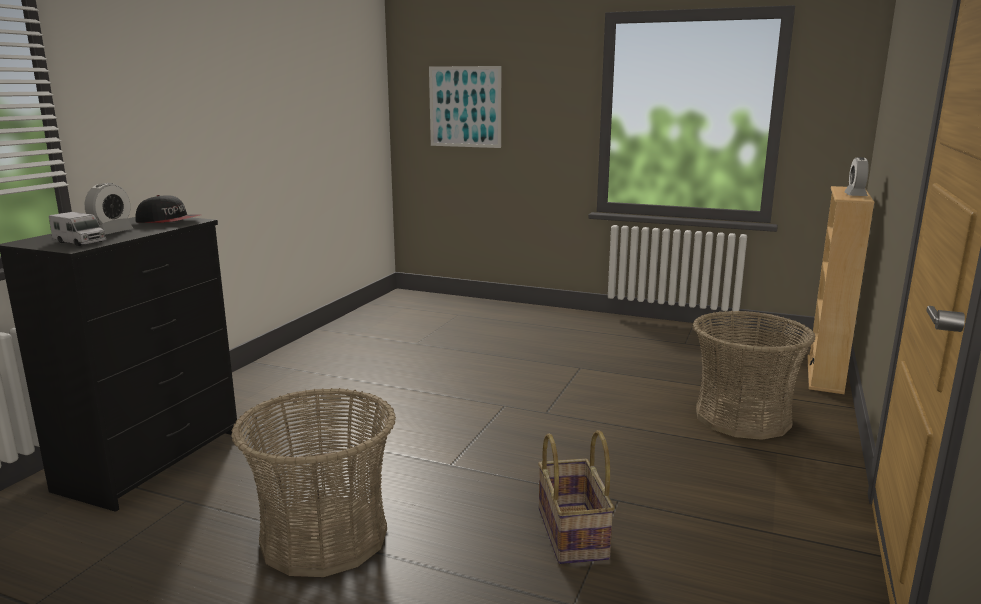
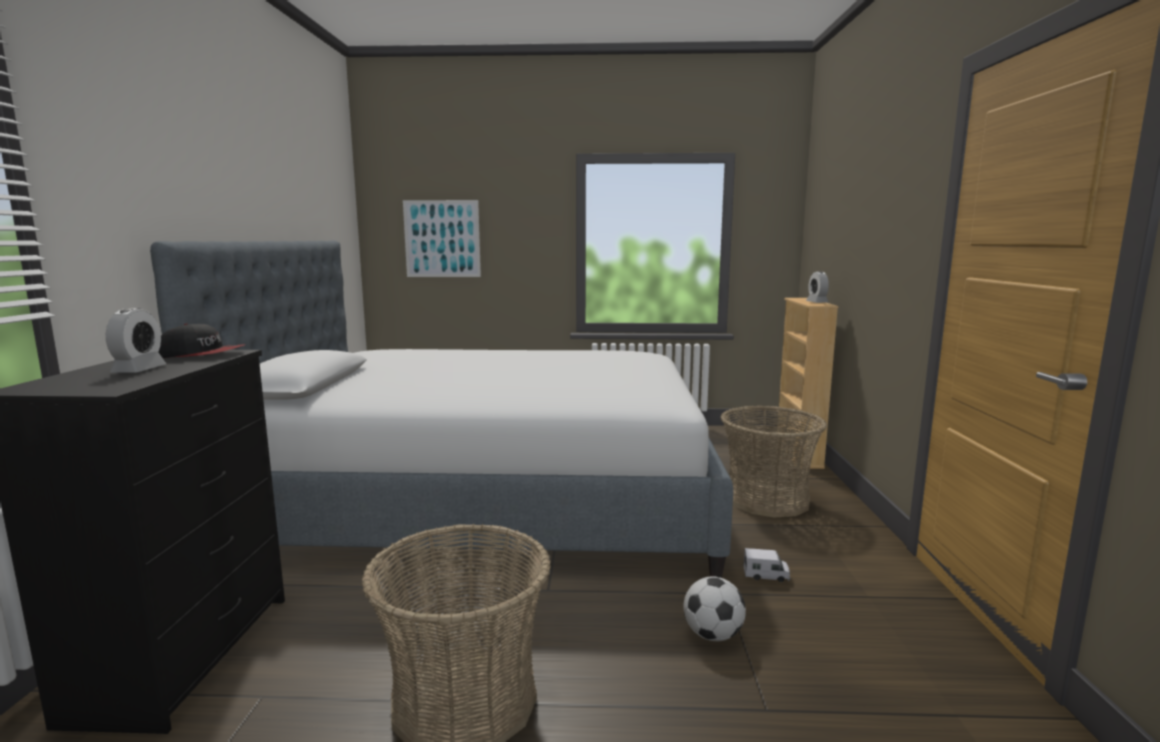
camera: 20 degrees left, 5 degrees down
(80, 242) = (109, 383): toy truck -> toy truck (766, 575)
(454, 374) = (489, 498): none -> bed
(574, 533) = (713, 635): basket -> football

